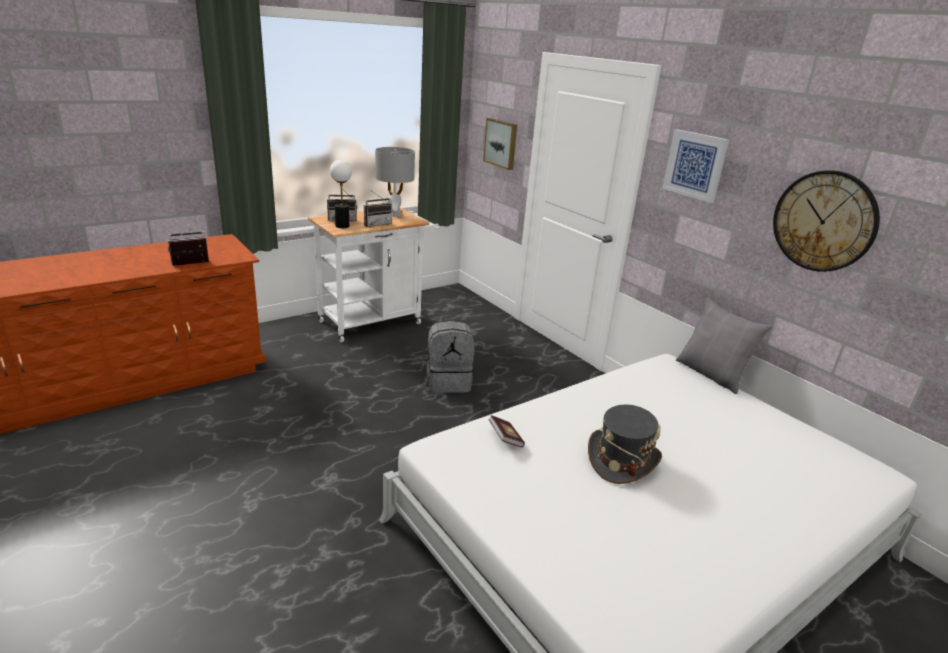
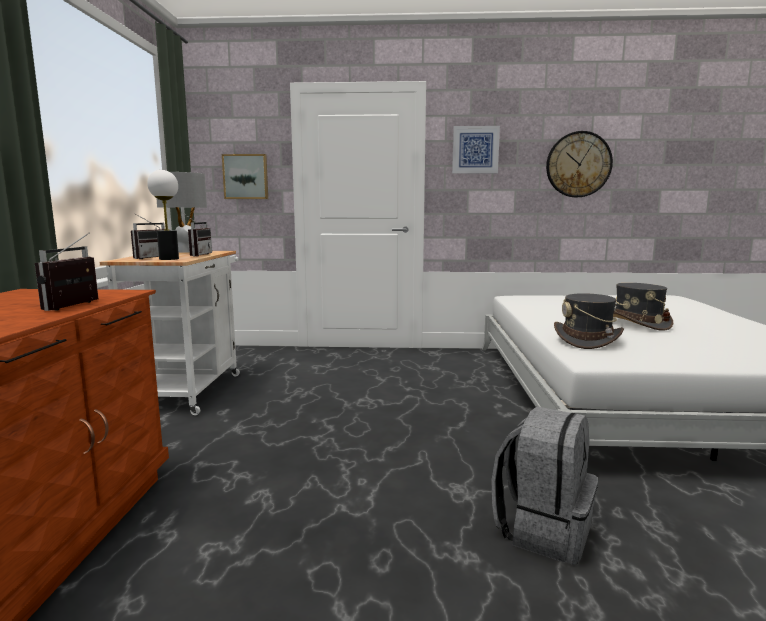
camera: 50 degrees left, 15 degrees down
(449, 382) = (359, 392): grey backpack -> grey backpack (543, 530)
(505, 438) = (587, 340): book -> grey hat
(712, 374) = (536, 294): grey pillow -> none

